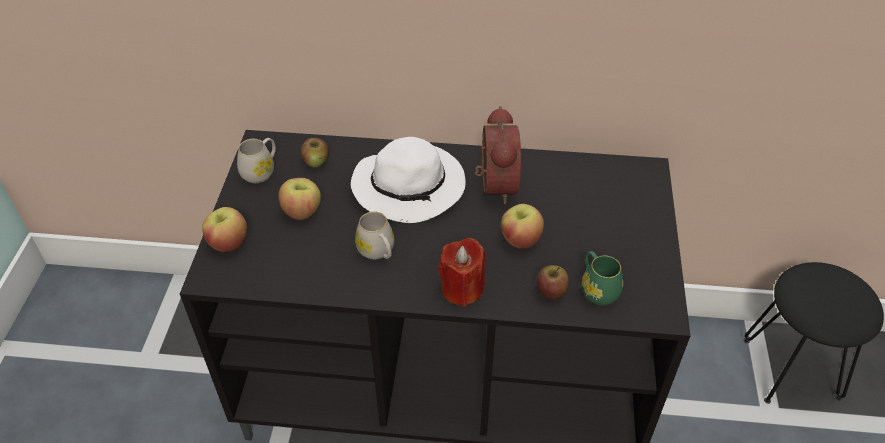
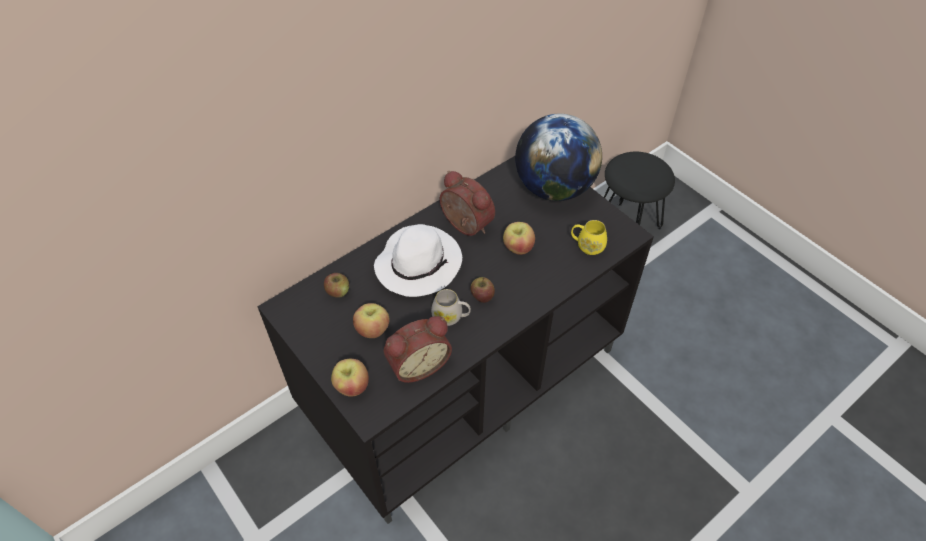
camera: 45 degrees left, 5 degrees up
(261, 171) = (309, 325): white mug -> none
(299, 267) = (417, 363): none -> alarm clock
(462, 288) = (523, 300): red candle -> none
(551, 291) = (567, 265): apple -> apple (482, 296)
(597, 289) = (587, 245): green mug -> yellow mug
(633, 211) = (554, 188): none -> globe

